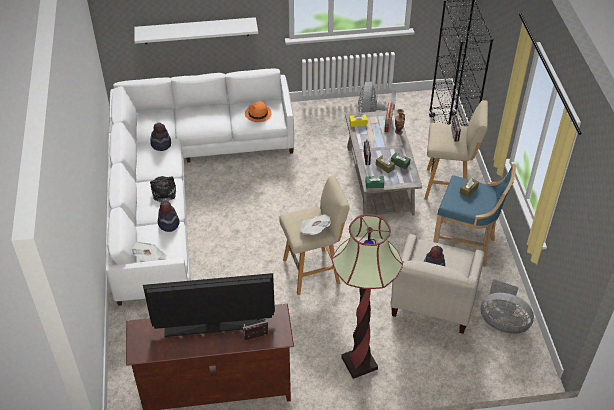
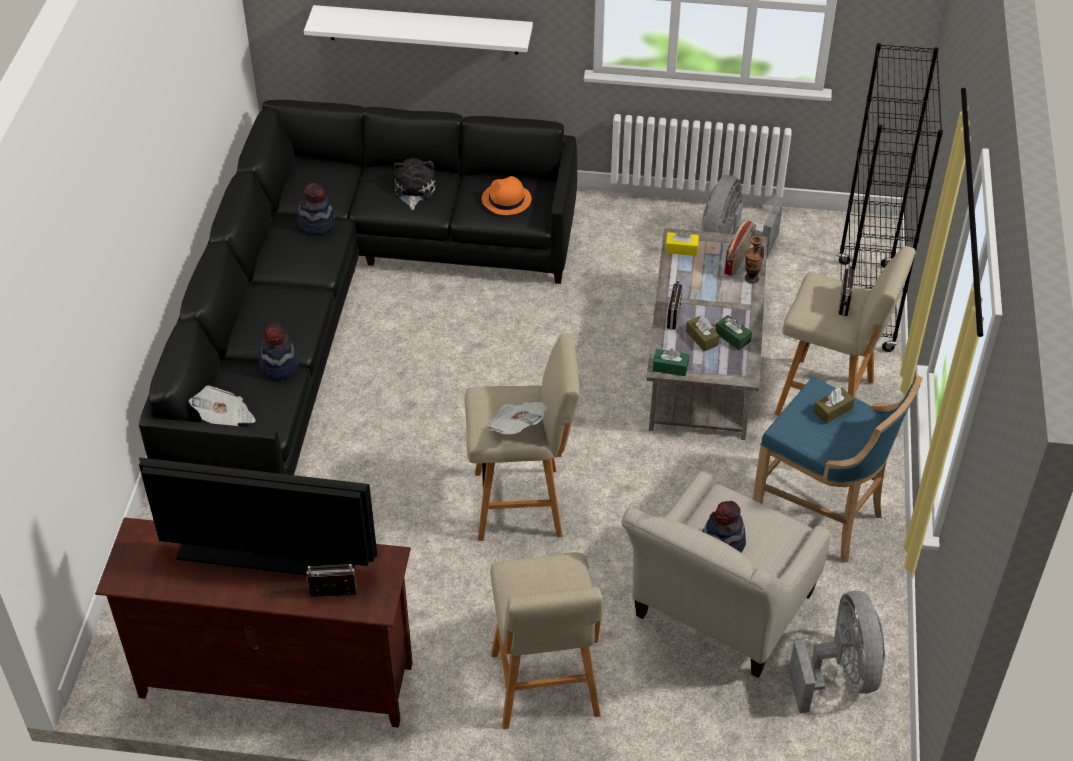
camera: 15 degrees right, 0 degrees up
(164, 194) = (290, 312): plush toy -> plush toy (414, 190)
(180, 183) = (342, 300): white sofa -> black sofa
(359, 363) = (545, 688): floor lamp -> beige stool
(502, 323) = (840, 674): grey fan -> grey fan turned 135 degrees counterclockwise

